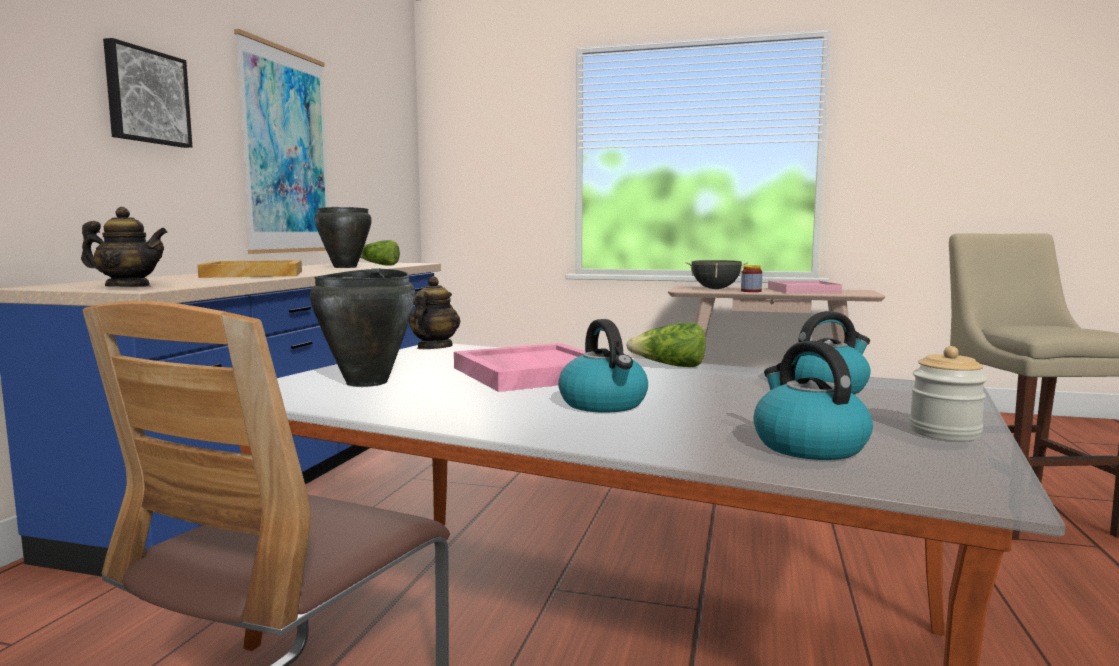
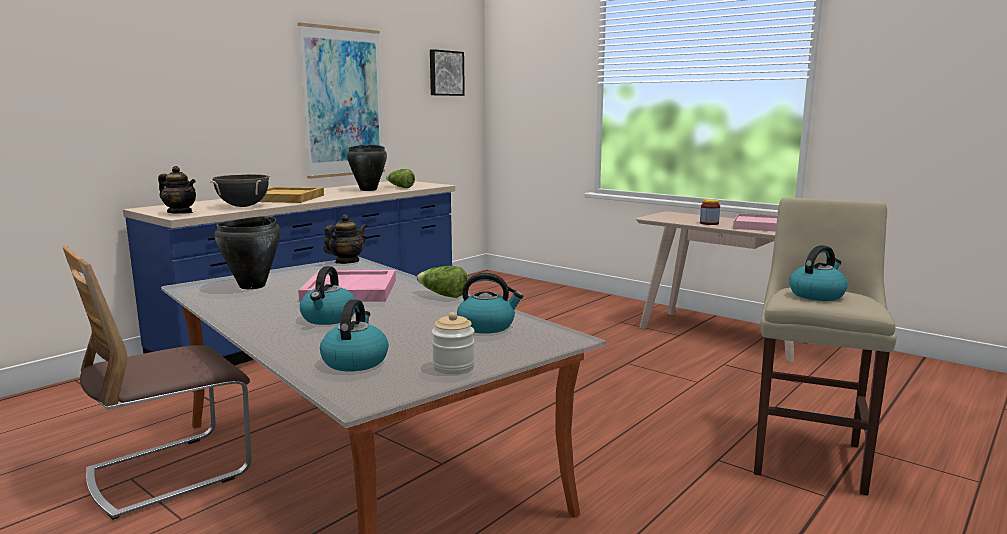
camera: 25 degrees right, 5 degrees up
(146, 97) = (227, 82): picture -> picture (445, 73)
(715, 289) = (687, 218): black cooking pot -> black cooking pot (243, 206)
(1045, 328) = (817, 295): none -> kettle

